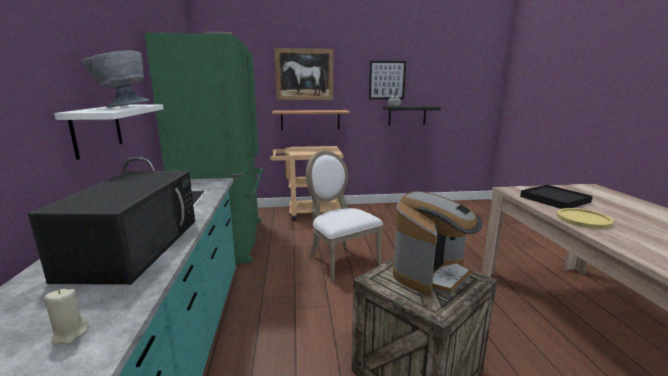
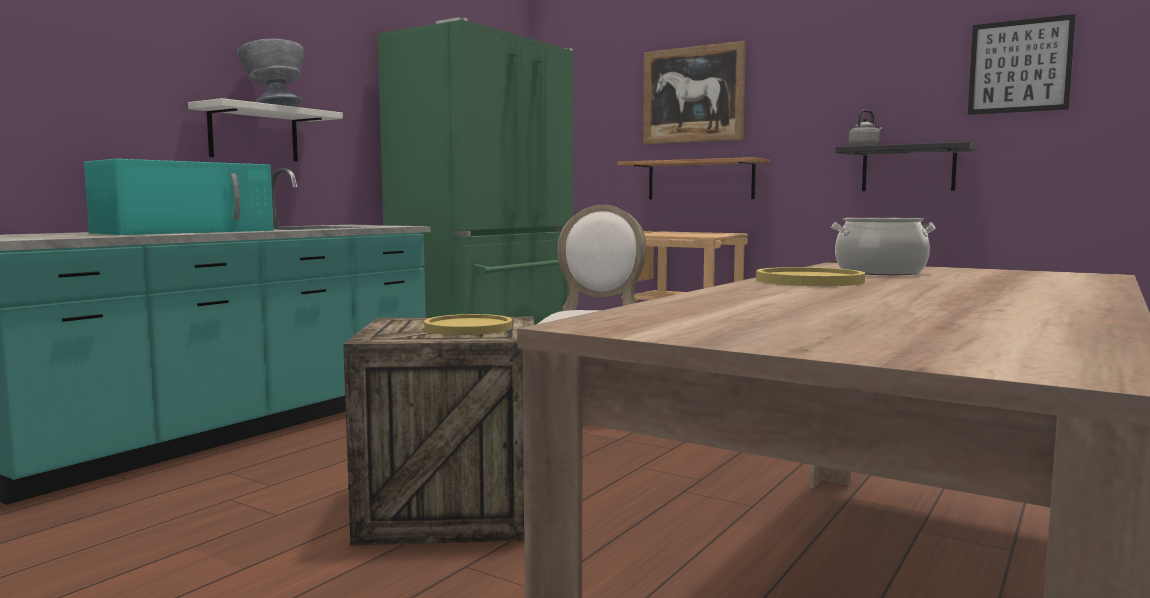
camera: 40 degrees right, 10 degrees down
(70, 334) = (34, 237): beige candle -> none
(135, 245) = (187, 231): black microwave -> turquoise microwave
(387, 80) = (858, 92): picture -> picture (1019, 66)
(431, 274) = (468, 327): coffee machine -> yellow plate
(554, 199) = (880, 272): black tray -> cooking pot

